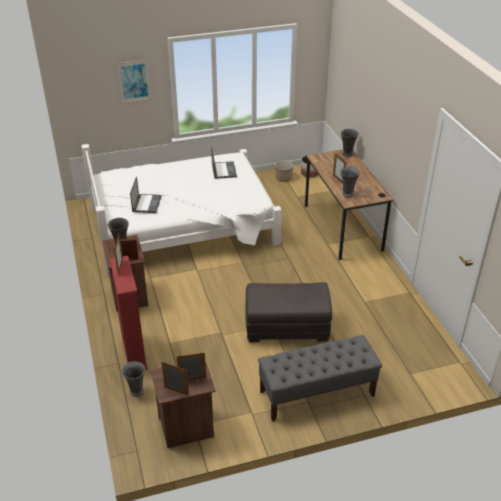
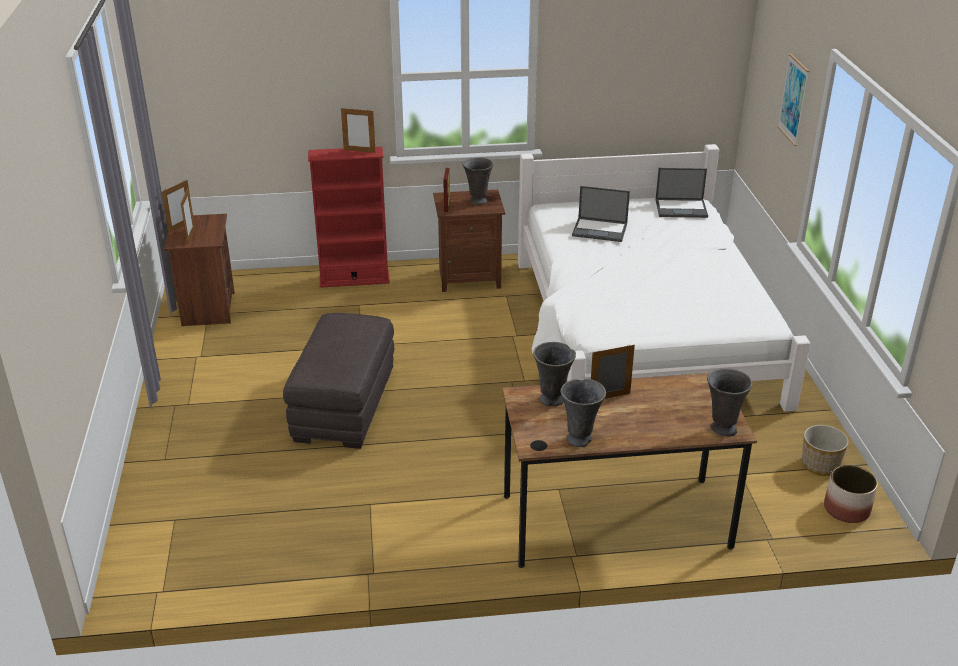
camera: 100 degrees right, 5 degrees down
(136, 391) = (287, 279): grey vase -> grey vase (580, 439)
(223, 170) = (707, 304): laptop -> laptop (682, 208)
(316, 393) = (196, 414): grey bench -> none

